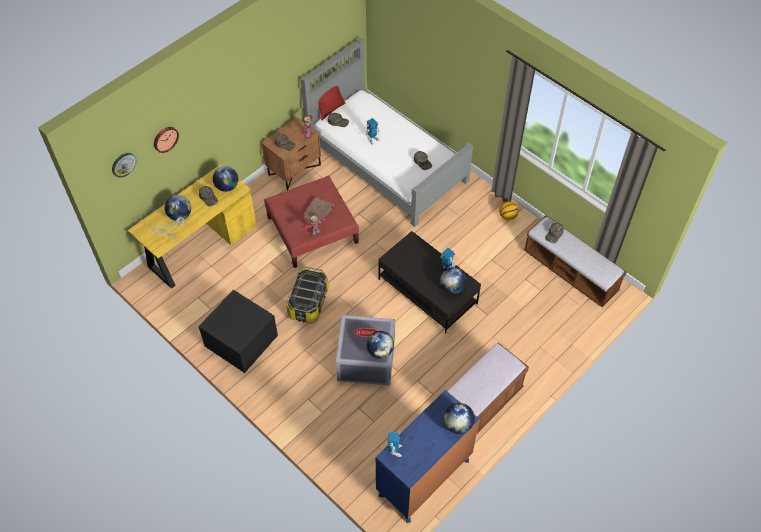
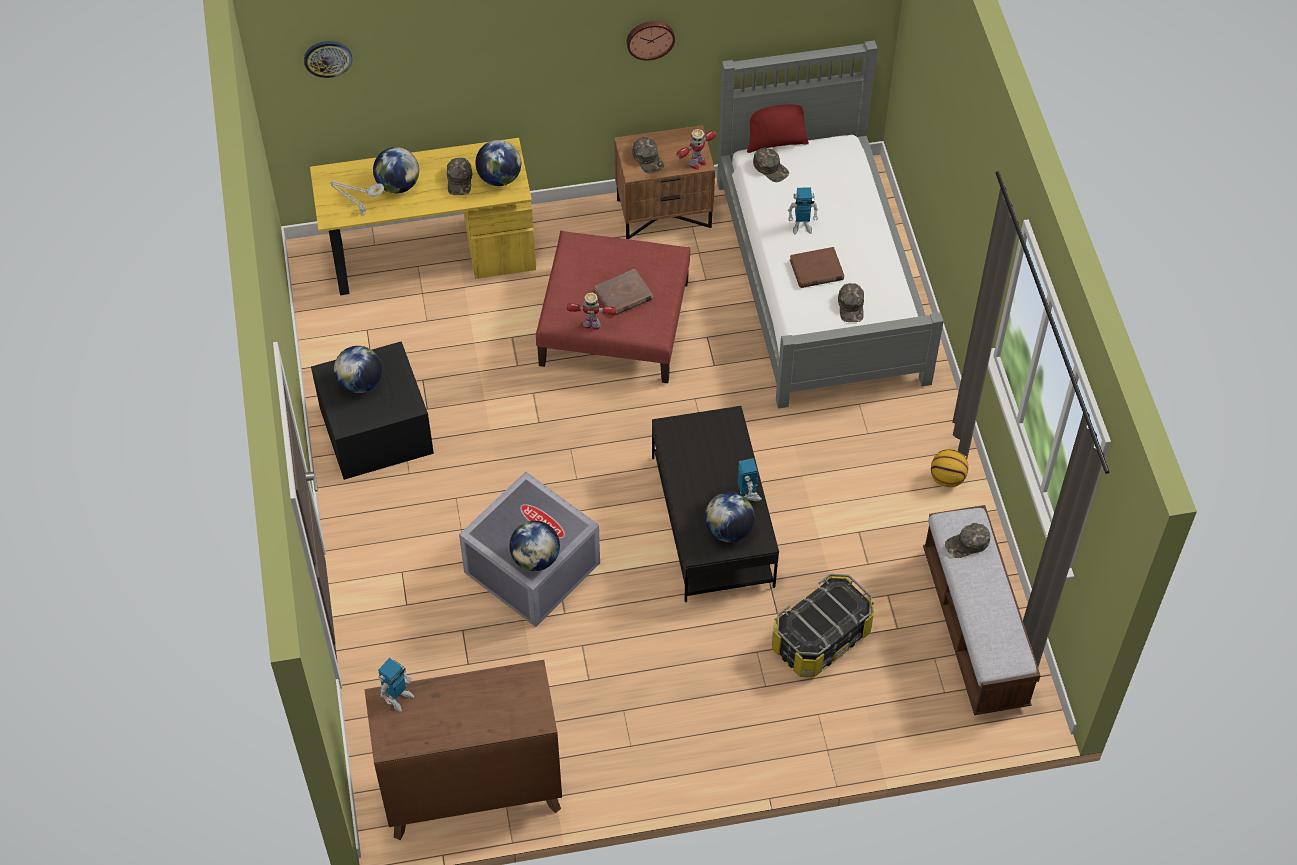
camera: 35 degrees right, 0 degrees up
(165, 138) = (417, 50): wall clock -> wall clock (650, 38)
(308, 302) = (518, 431): storage box -> storage box (821, 639)
(395, 155) = (816, 270): none -> brown book
(424, 477) = (472, 791): blue dresser -> brown dresser
(458, 425) = (518, 720): globe -> globe (360, 383)
(482, 403) = (651, 740): brown bench -> none

